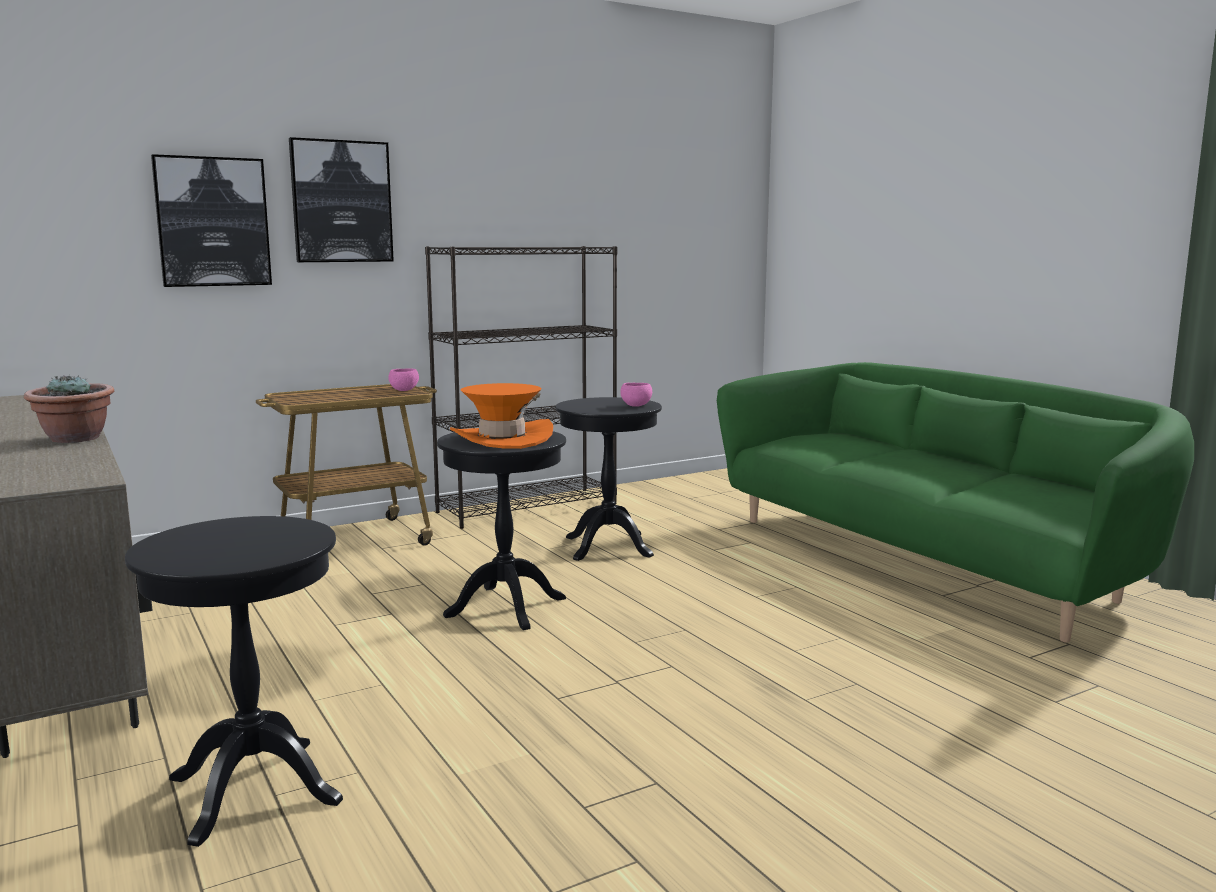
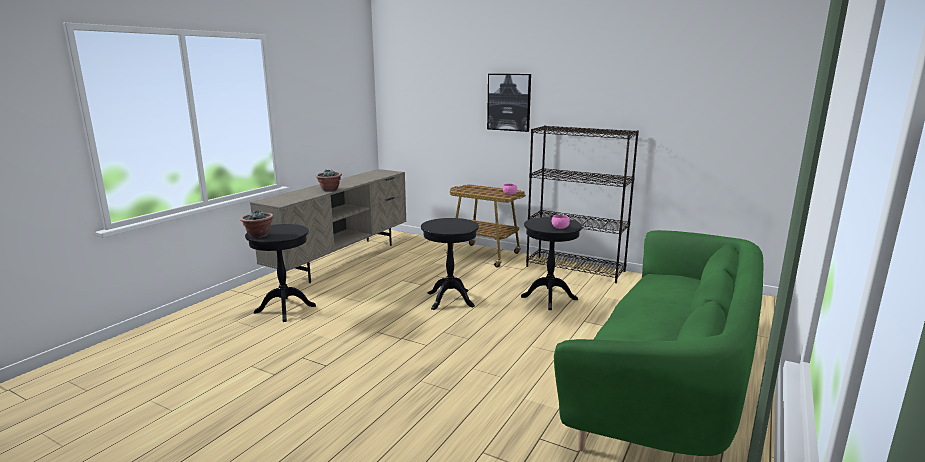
camera: 60 degrees right, 5 degrees up
(213, 222) = (459, 110): picture -> none
(220, 561) = (258, 235): none -> potted plant
(502, 439) = (448, 225): orange hat -> none

